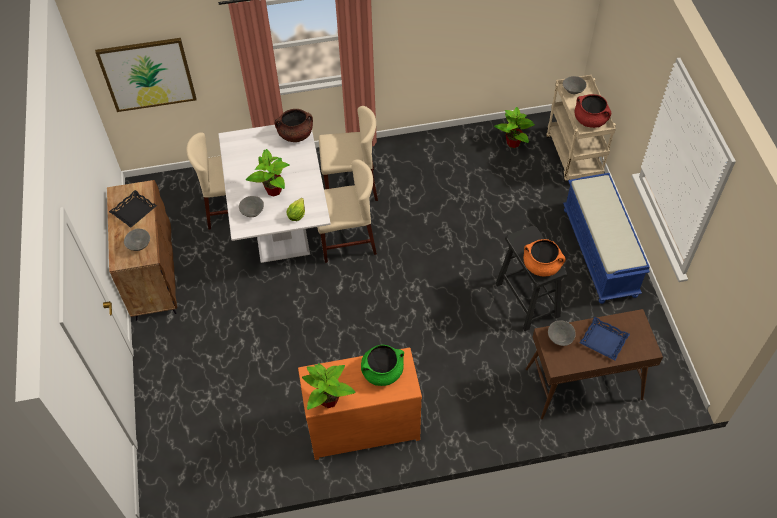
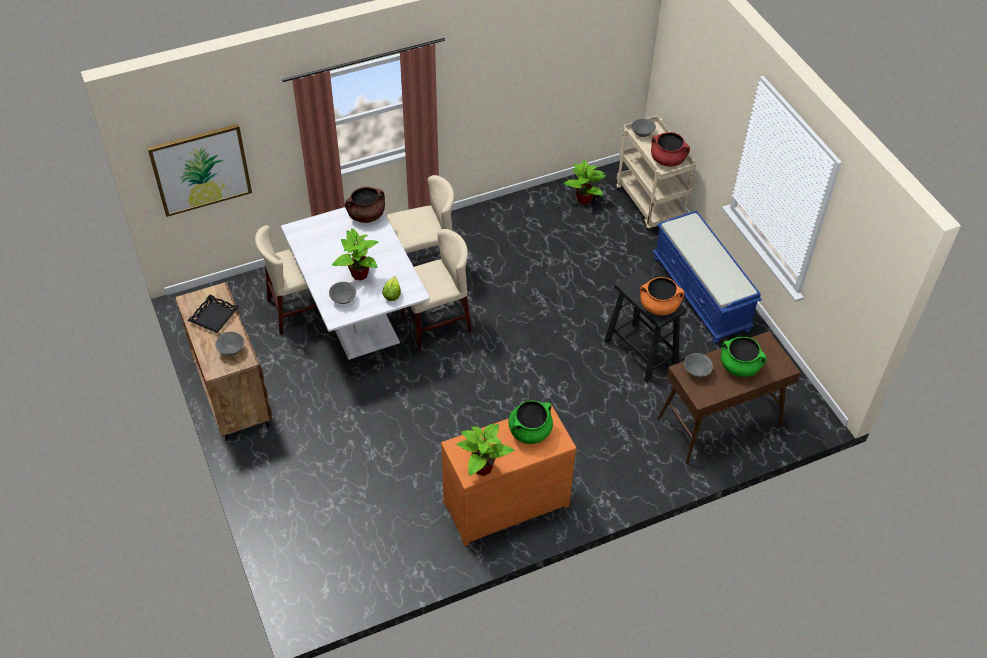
camera: 15 degrees left, 5 degrees down
(604, 340) = (740, 366): blue tray -> green cooking pot

